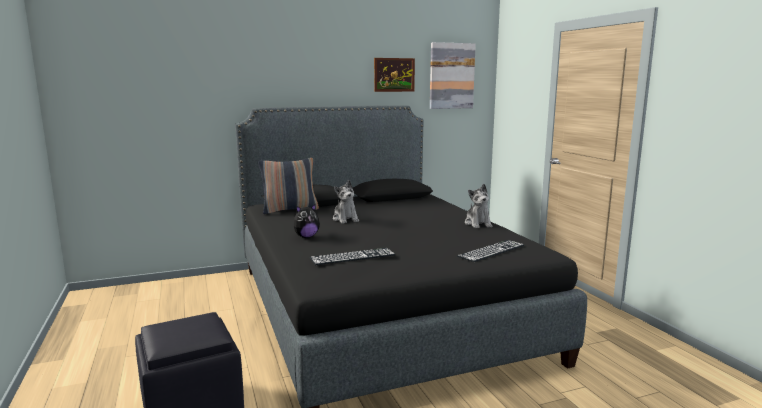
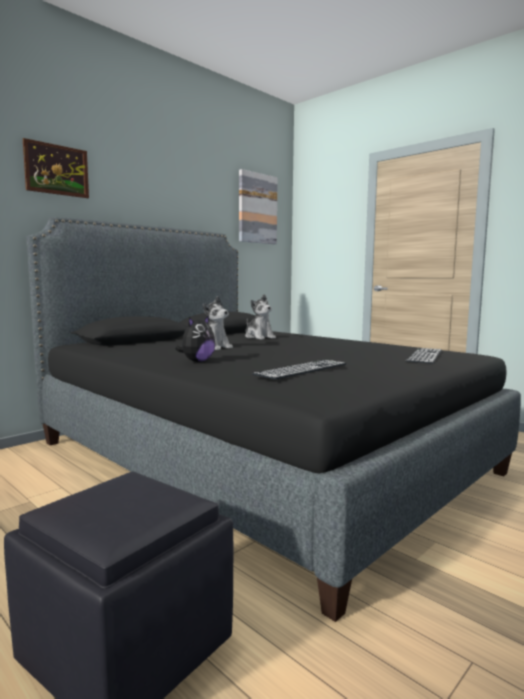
camera: 25 degrees left, 5 degrees down
(290, 210) = (123, 345): pillow -> none
(394, 75) = (206, 199): picture -> picture (56, 170)
(478, 224) = (358, 342): plush toy -> plush toy (259, 337)

